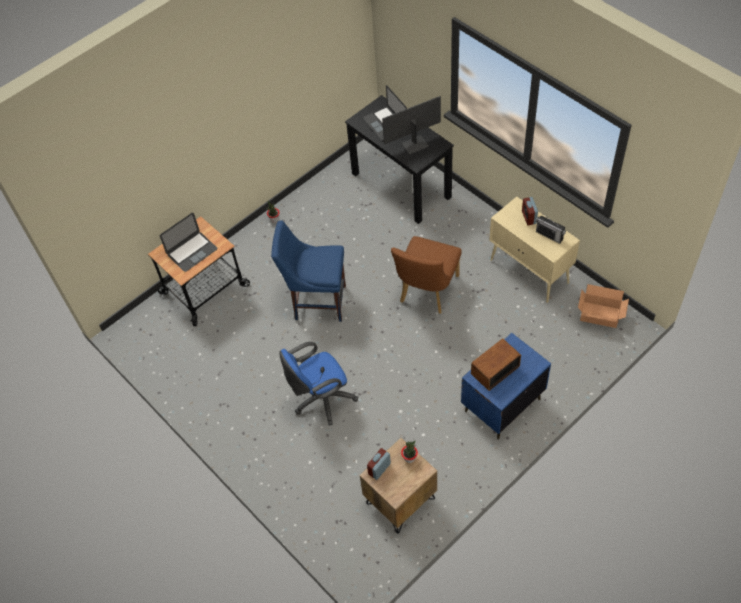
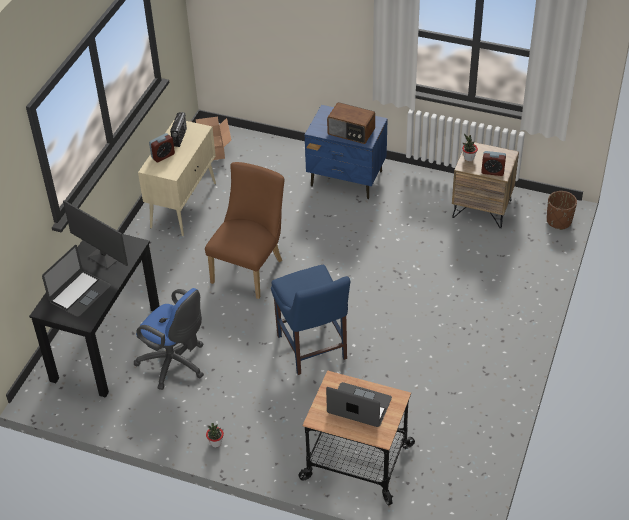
camera: 120 degrees left, 10 degrees down
(321, 399) = (425, 298): blue office chair -> blue office chair (175, 364)
(346, 561) = (559, 221): none -> brown planter
(426, 292) = (250, 268): brown chair -> brown chair turned 60 degrees counterclockwise

